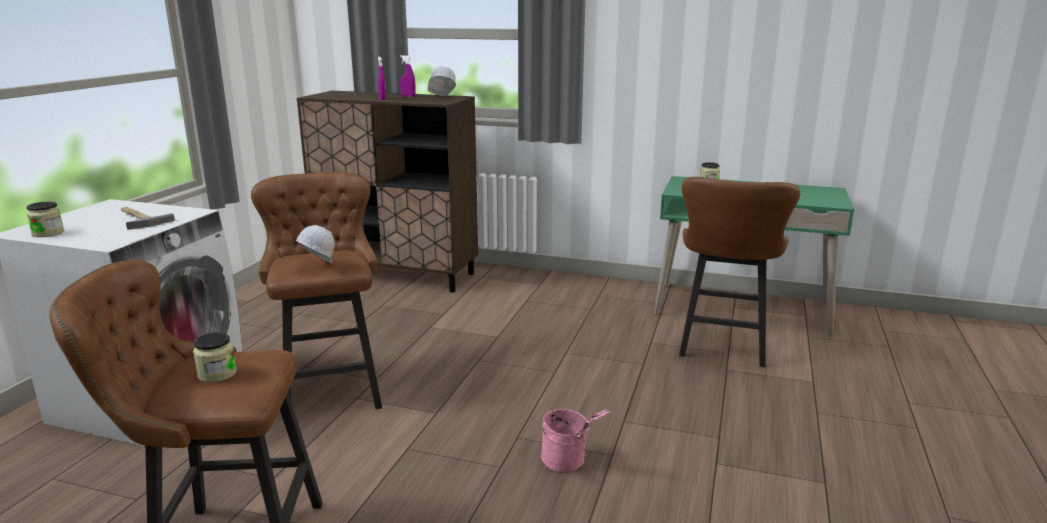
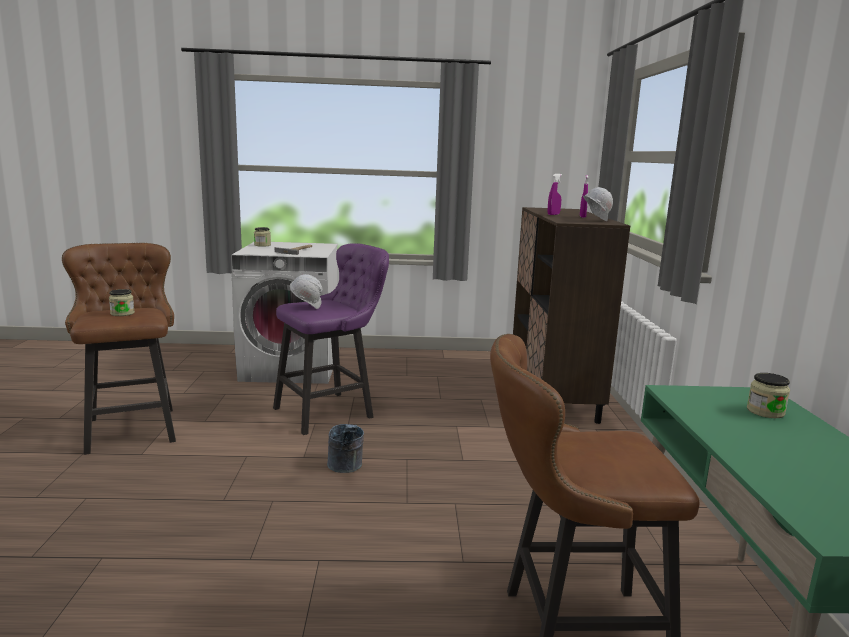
camera: 70 degrees right, 5 degrees down
(331, 383) = (334, 410): brown stool -> purple stool
(476, 391) = (346, 467): none -> grey bucket
(569, 462) = (233, 534): pink bucket -> none

